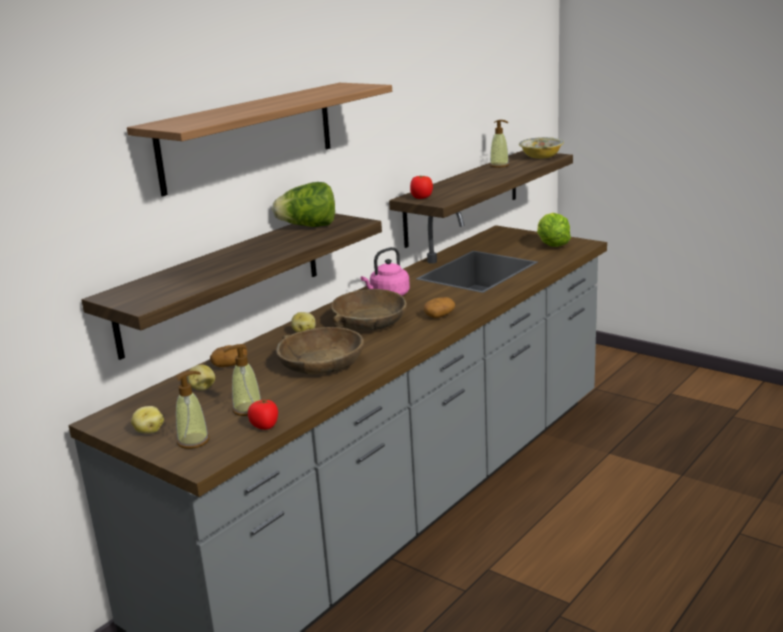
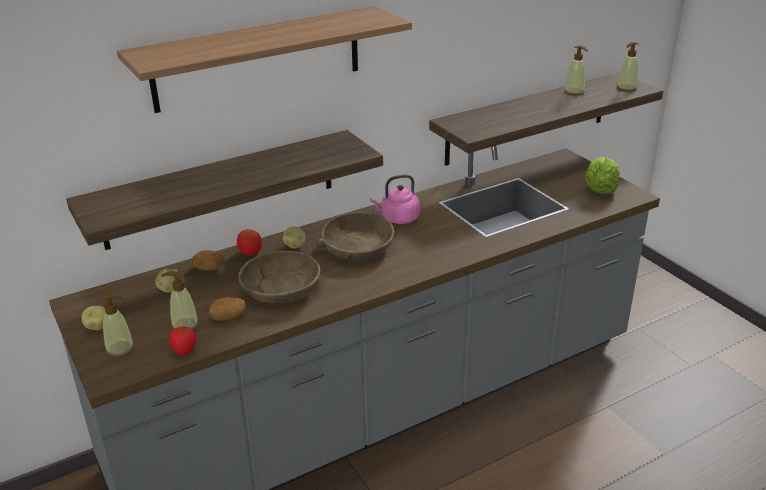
camera: 20 degrees right, 10 degrees up
(308, 226) = (314, 148): lettuce -> none
(421, 198) = (460, 124): tomato -> tomato (250, 252)
(439, 315) = (424, 257): potato -> potato (228, 316)
(541, 157) = (626, 88): bowl -> soap dispenser

